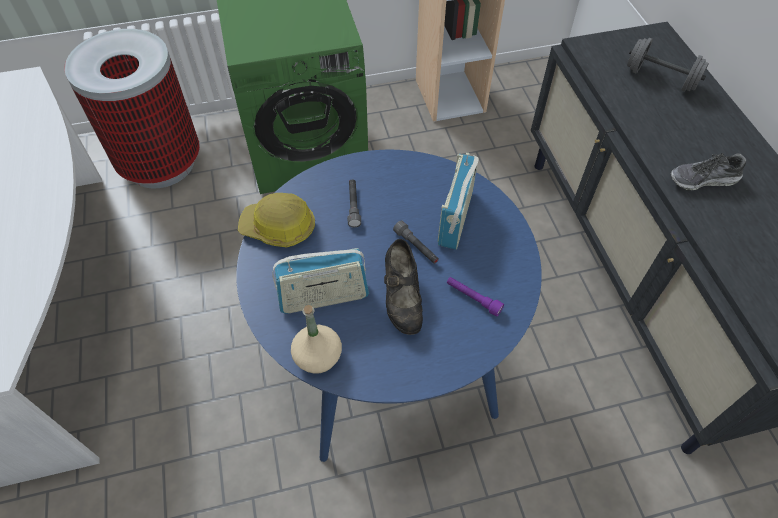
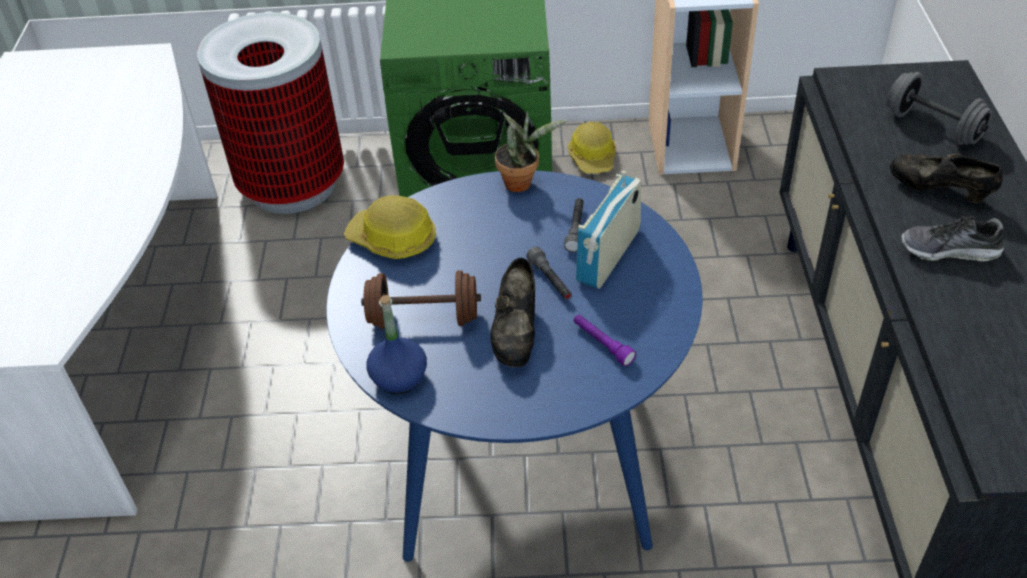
camera: 15 degrees right, 10 degrees down
(318, 356) = (399, 378): beige bottle -> blue bottle
(324, 297) = (424, 318): radio -> brown dumbbell
(353, 206) = (487, 227): grey flashlight -> grey flashlight (576, 229)
(370, 162) = (522, 182): none -> potted plant
(383, 113) = (593, 157): none -> hard hat
(680, 131) = (939, 191): none -> black shoe

